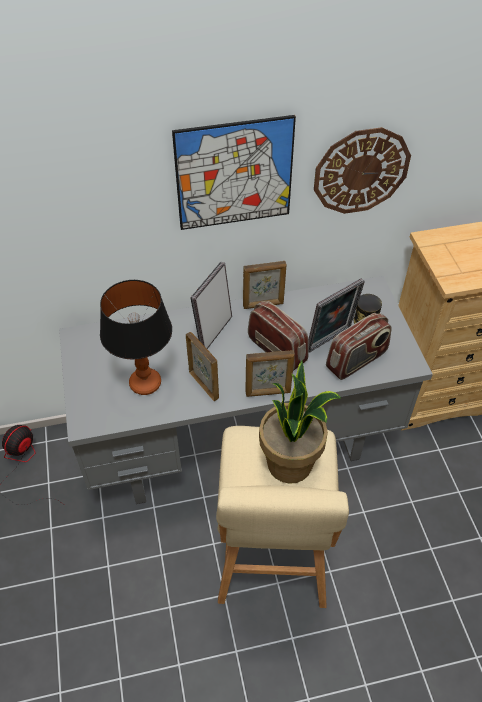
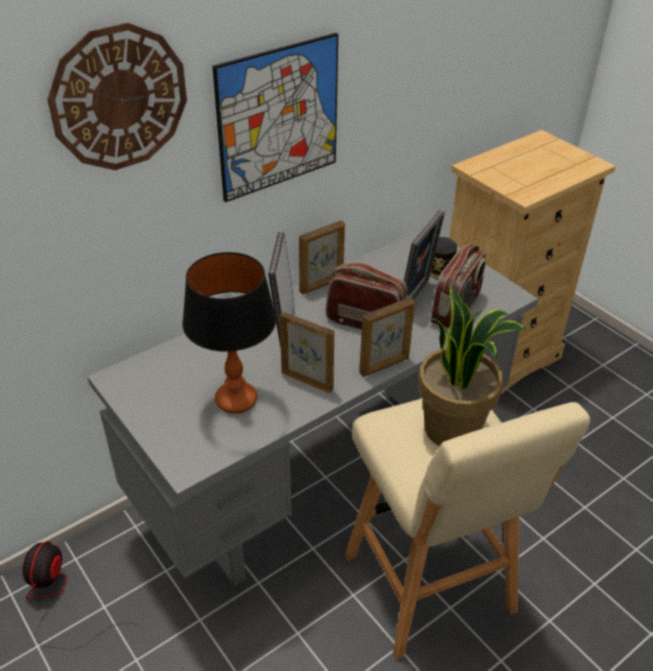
camera: 25 degrees left, 10 degrees down
(361, 171) = (400, 97): wall clock -> wall clock (119, 98)

